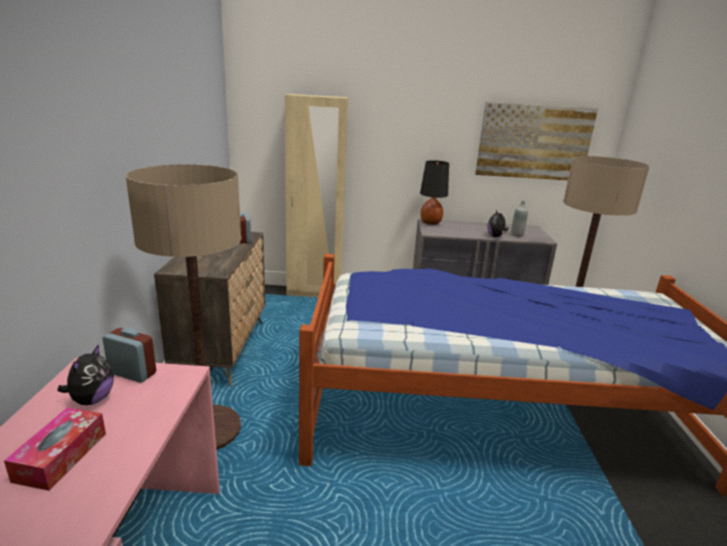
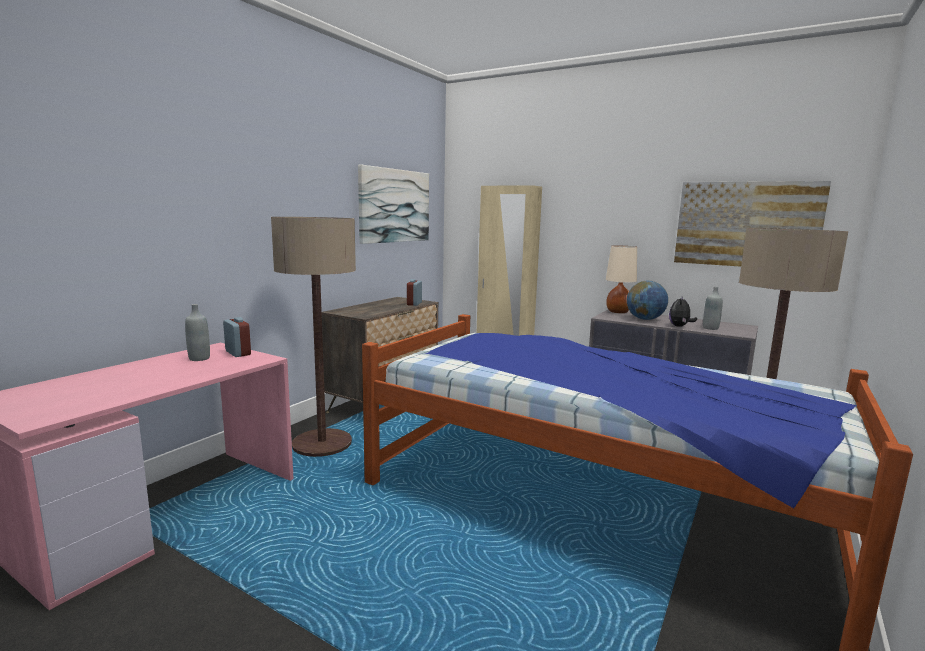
camera: 30 degrees right, 10 degrees down
(61, 456) = (150, 374): tissue box -> none
(92, 400) = (199, 358): plush toy -> grey bottle
(195, 122) = (394, 206): none -> picture
(430, 222) = (617, 312): black table lamp -> beige table lamp
(462, 230) = (645, 319): none -> globe

